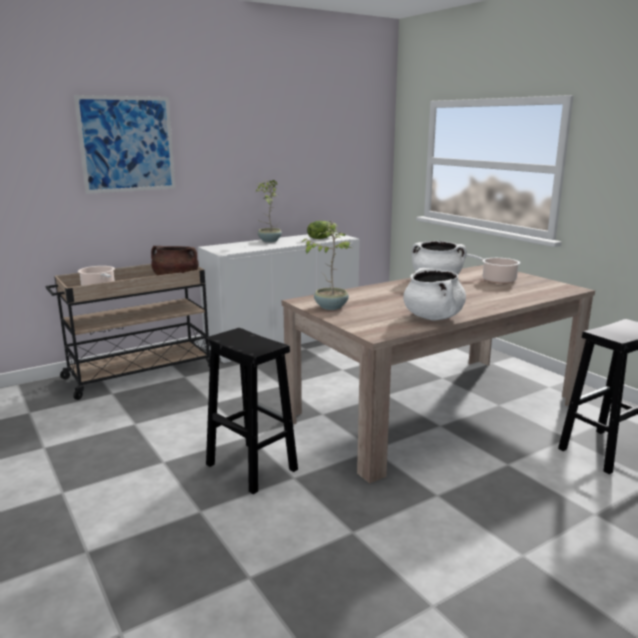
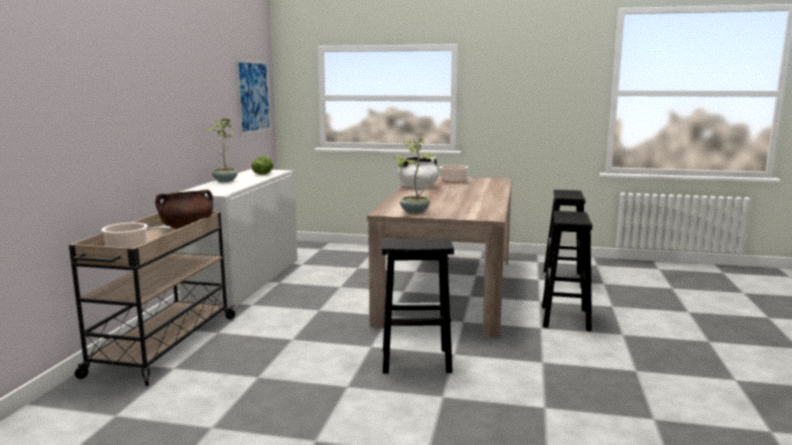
camera: 45 degrees left, 5 degrees down
(127, 144) = (111, 80): picture -> picture (253, 96)
(433, 317) = (487, 204): white cooking pot -> none
(492, 499) = (565, 318): none -> black stool

